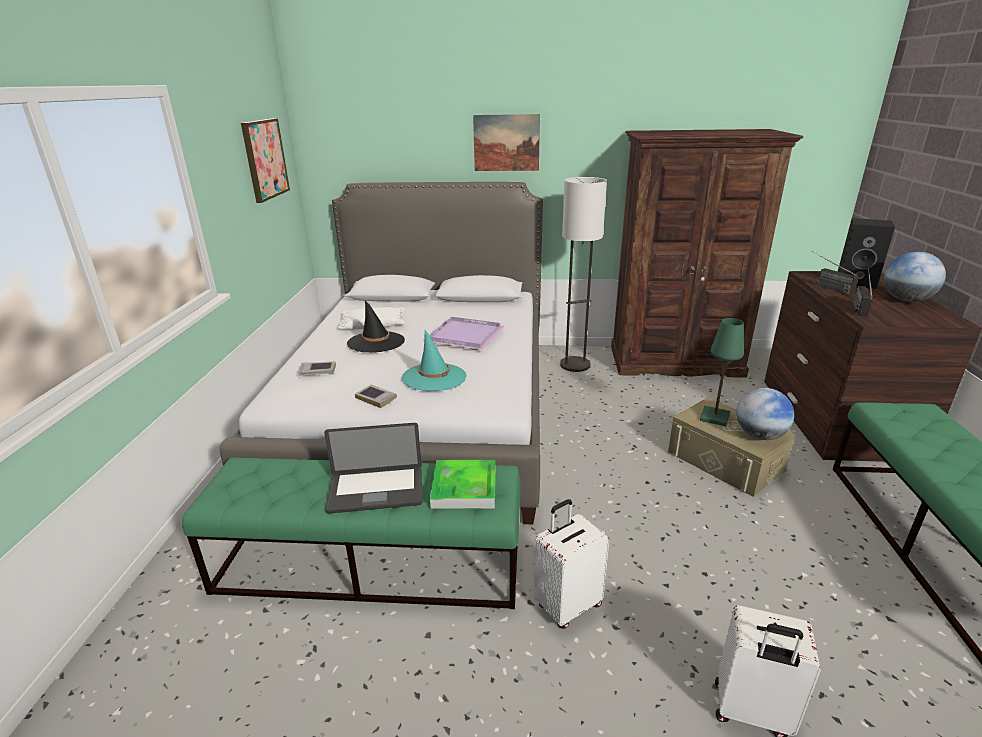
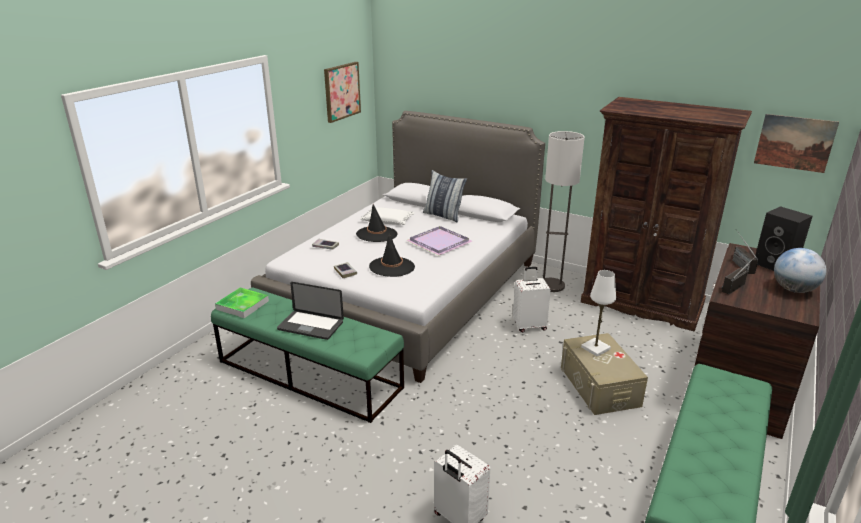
camera: 25 degrees right, 0 degrees up
(434, 377) = (392, 267): turquoise hat -> black hat
(438, 306) = (443, 215): none -> pillow
(464, 488) = (359, 338): tray -> tray (242, 305)
(506, 143) = (522, 94): picture -> picture (794, 143)
(567, 605) = (402, 431): white suitcase -> white suitcase (529, 326)
(714, 417) = (595, 348): green table lamp -> white table lamp
(759, 435) = (616, 370): globe -> none

